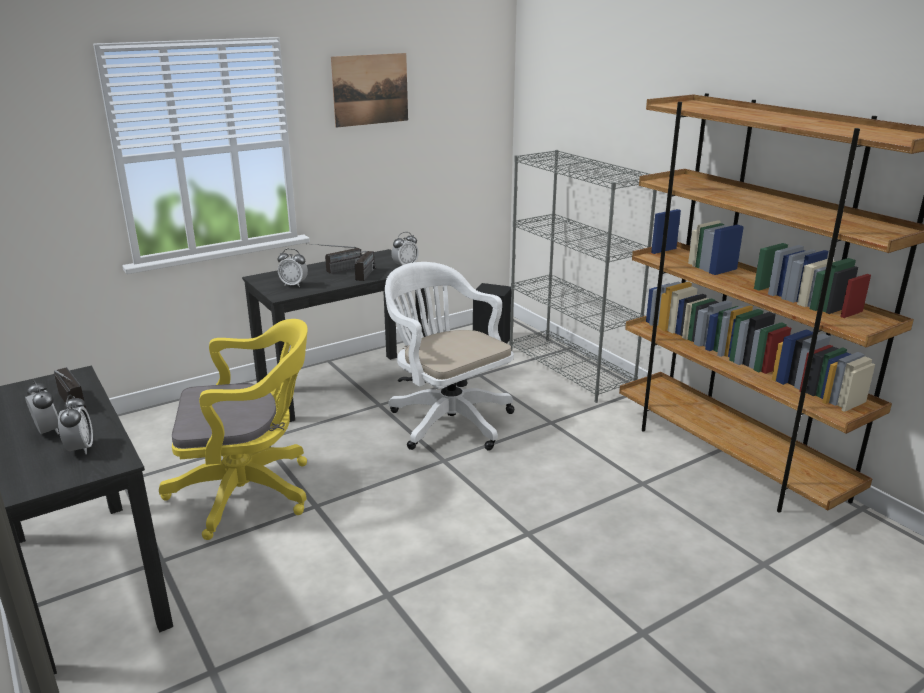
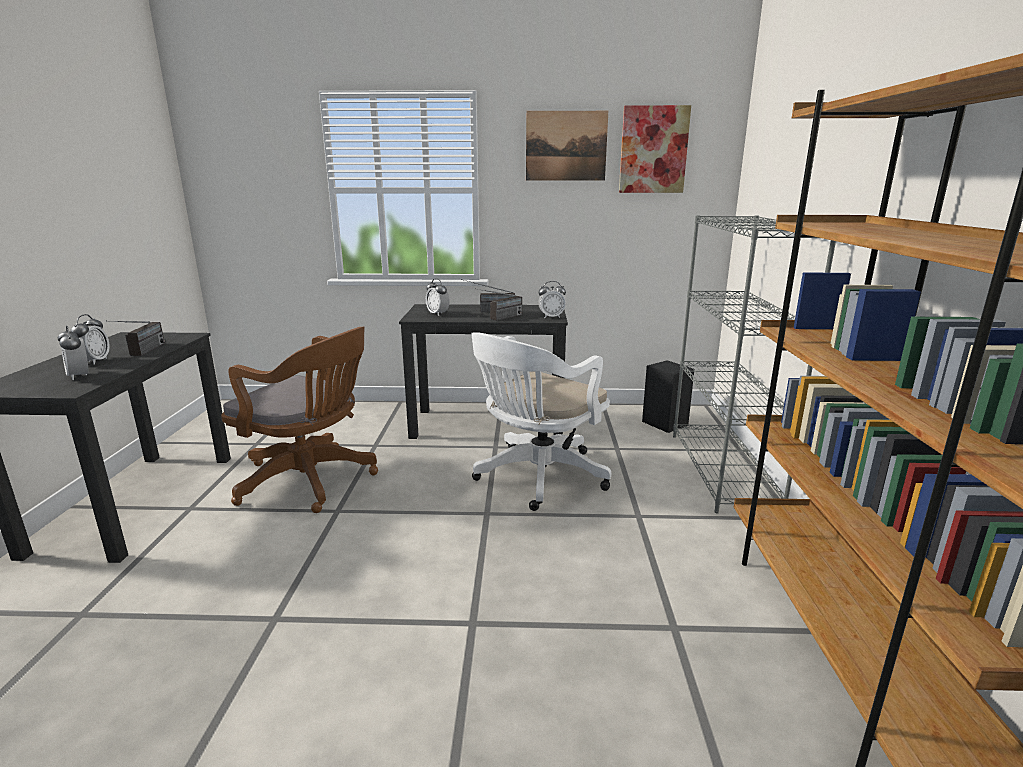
camera: 35 degrees right, 5 degrees down
(80, 448) = (79, 376): alarm clock -> alarm clock turned 120 degrees clockwise
(250, 492) = (312, 481): yellow office chair -> brown office chair
(446, 88) = (653, 150): none -> picture
(447, 419) = (537, 478): white office chair -> white office chair turned 135 degrees counterclockwise

